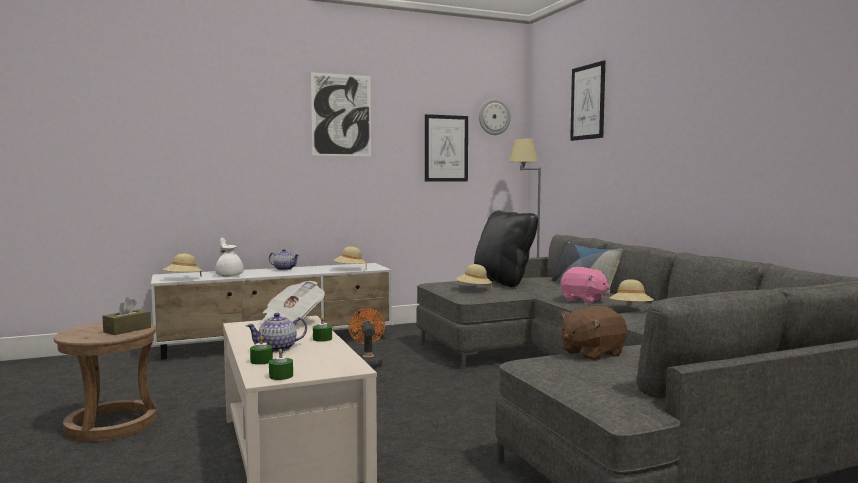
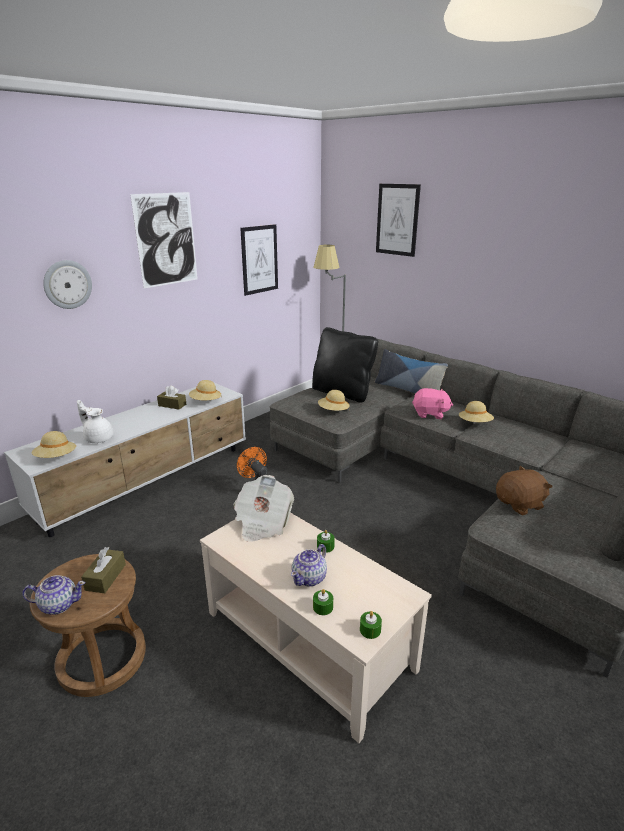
camera: 25 degrees left, 20 degrees up
(284, 269) = (139, 412): teapot -> teapot (58, 605)
(317, 268) = (172, 405): none -> brown tissue box
(494, 117) = (295, 222): wall clock -> wall clock (67, 284)
(591, 353) = (520, 504): brown plush toy -> brown plush toy turned 150 degrees counterclockwise

